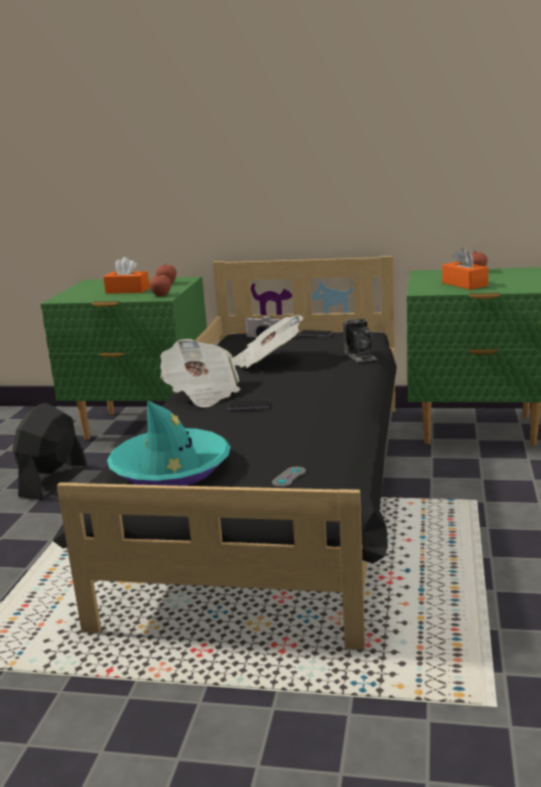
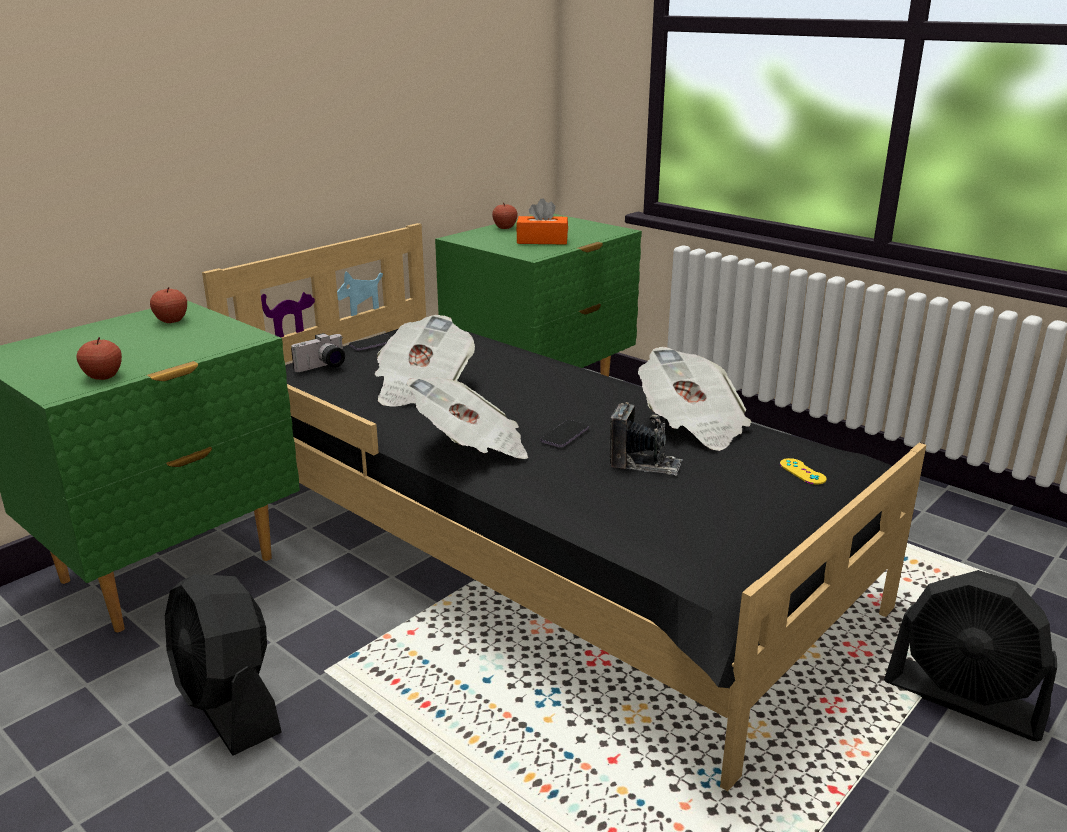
camera: 60 degrees left, 5 degrees up
(127, 290) = (143, 346): orange tissue box -> none
(161, 295) = (231, 335): apple -> apple (103, 376)
(171, 469) = (708, 525): turquoise hat -> none
(266, 711) = (964, 699): none -> black fan
(289, 477) = (802, 472): grey game controller -> yellow game controller
(318, 431) = (692, 426): none -> newspaper
(360, 356) = (495, 349): camera -> camera (645, 463)

